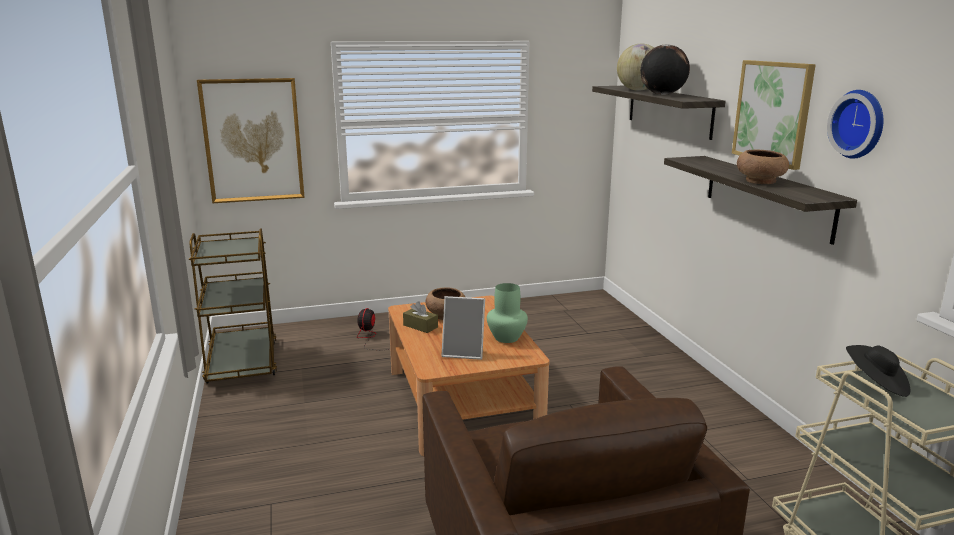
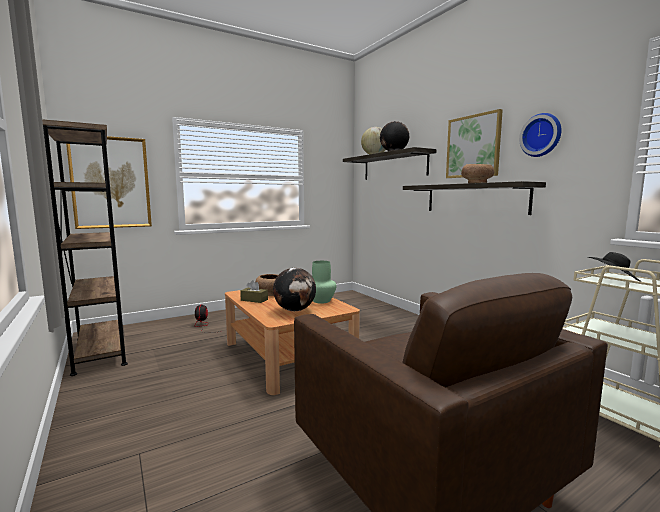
camera: 15 degrees left, 10 degrees down
(242, 363) = (100, 351): brown cart -> brown bookcase
(464, 352) = (295, 310): picture frame -> globe

